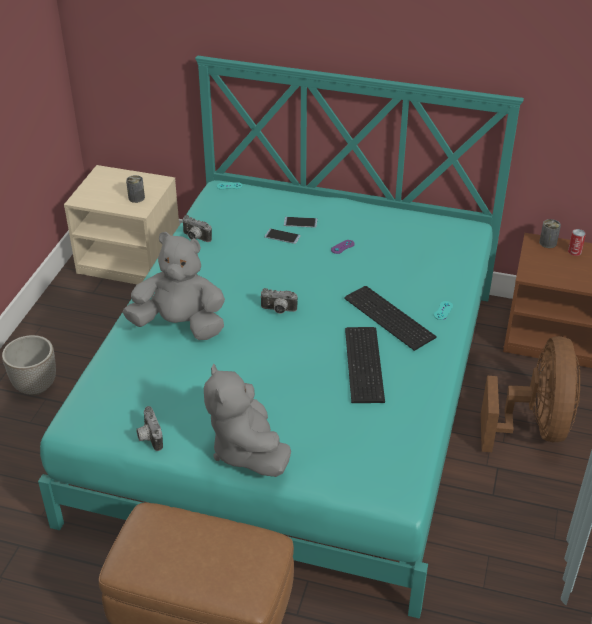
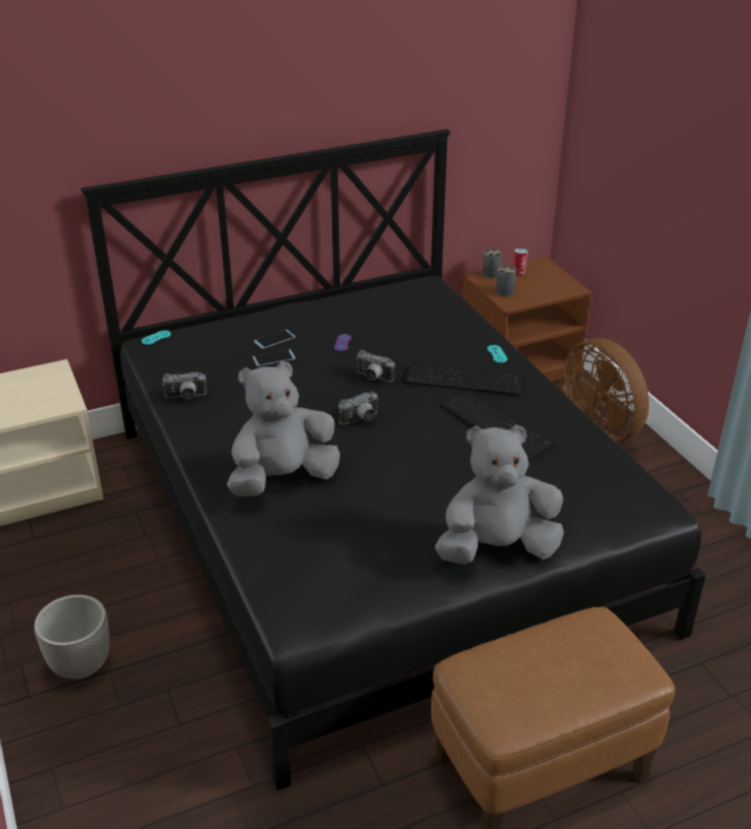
camera: 40 degrees left, 5 degrees down
(136, 198) = (48, 395): can -> can (505, 292)
(148, 437) = (394, 591): camera -> camera (373, 378)
(246, 450) = (496, 548): grey plush toy -> grey plush toy turned 135 degrees clockwise
(294, 399) = (374, 525): turquoise bed -> black bed

